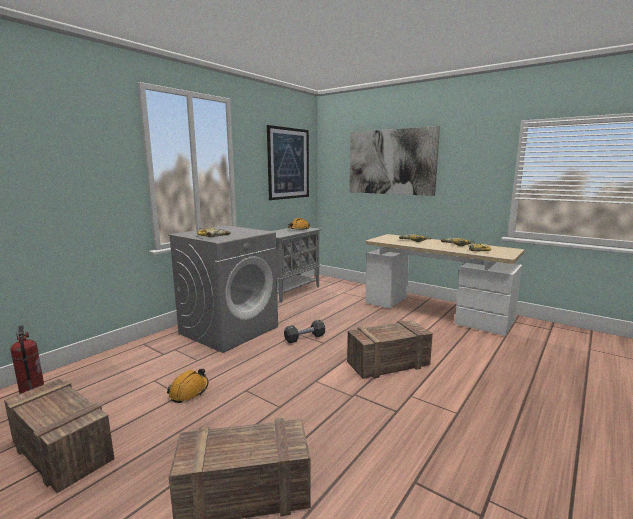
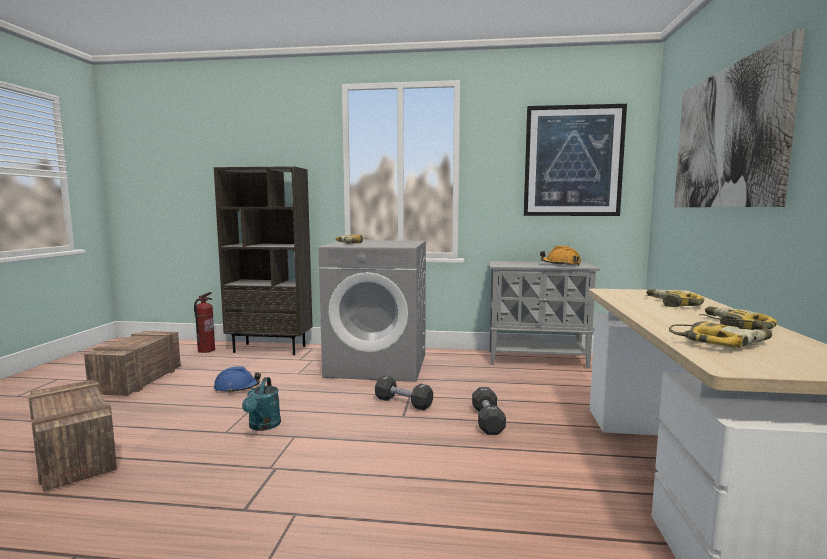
camera: 60 degrees right, 5 degrees down
(106, 361) = (271, 349): none -> brown bookcase
(189, 391) = (237, 388): orange hard hat -> blue hard hat
(286, 390) = (263, 426): none -> turquoise watering can
(353, 325) = (487, 421): none -> black dumbbell
(389, 364) = (385, 476): crate -> none

